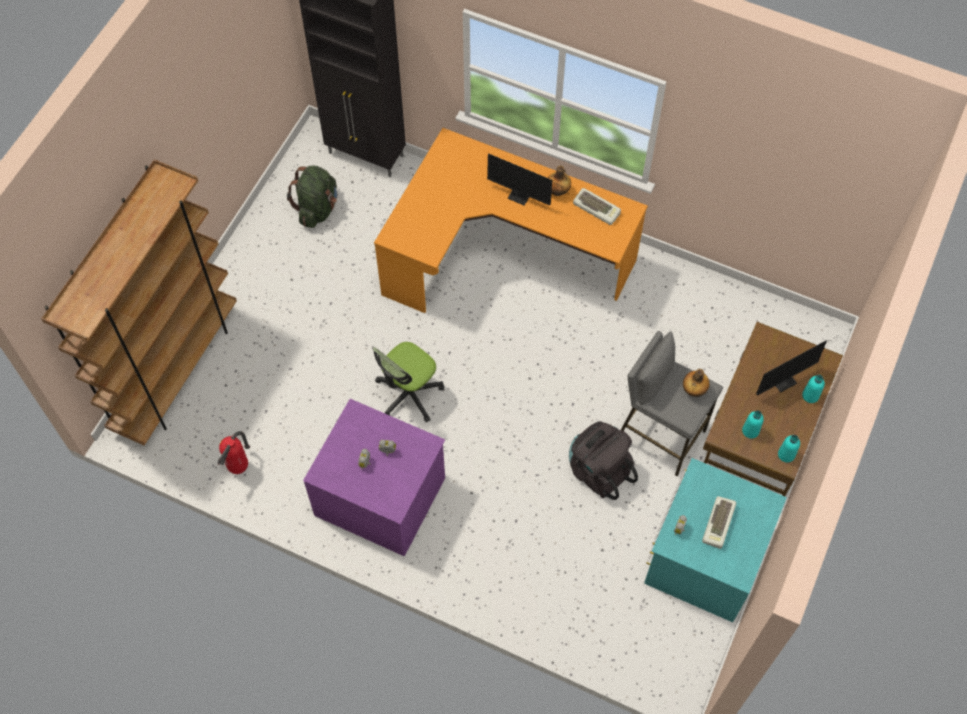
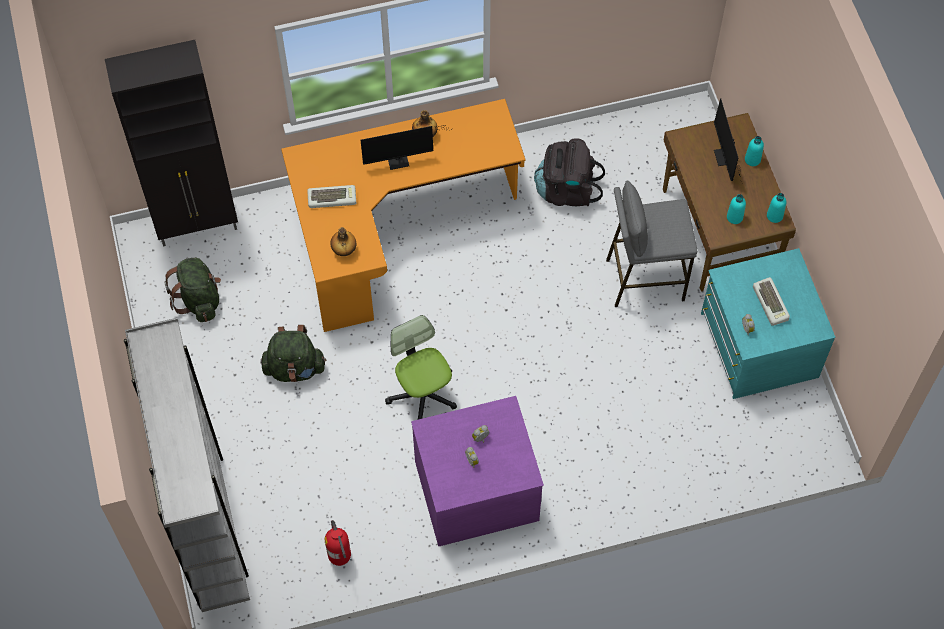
camera: 40 degrees left, 0 degrees up
(176, 370) = (208, 522): brown bookcase -> grey bookcase
(336, 306) = (294, 368): none -> green backpack
(408, 394) = (423, 394): office chair -> office chair turned 150 degrees clockwise
(597, 208) = (468, 127): keyboard -> keyboard (332, 198)
(598, 470) = (623, 341): black backpack -> black backpack (566, 190)
(693, 390) = (669, 217): bottle -> bottle (344, 251)
(786, 379) = (725, 160): monitor -> monitor turned 150 degrees clockwise

